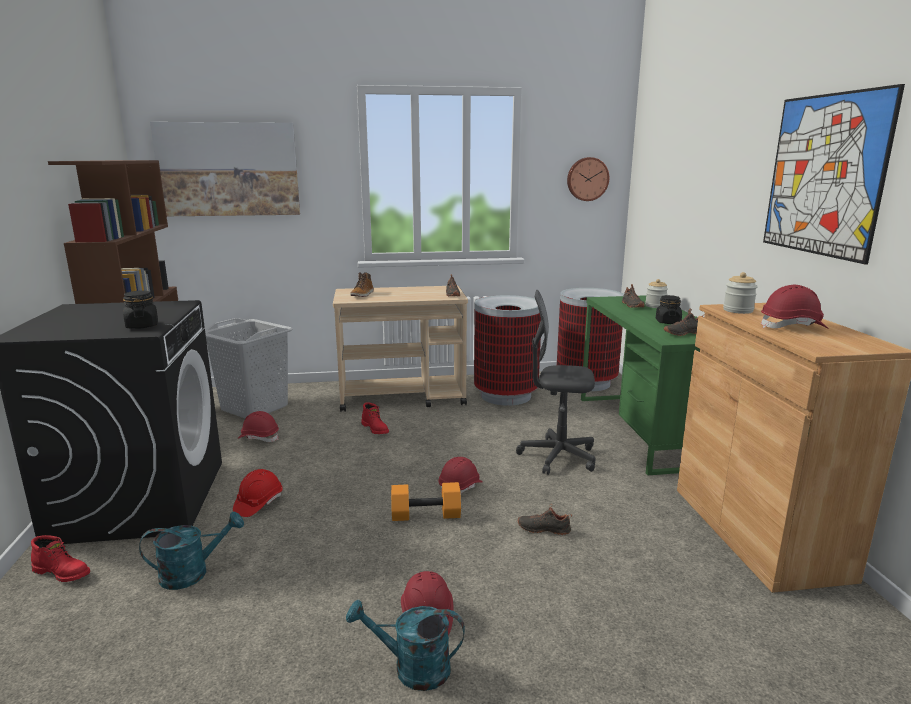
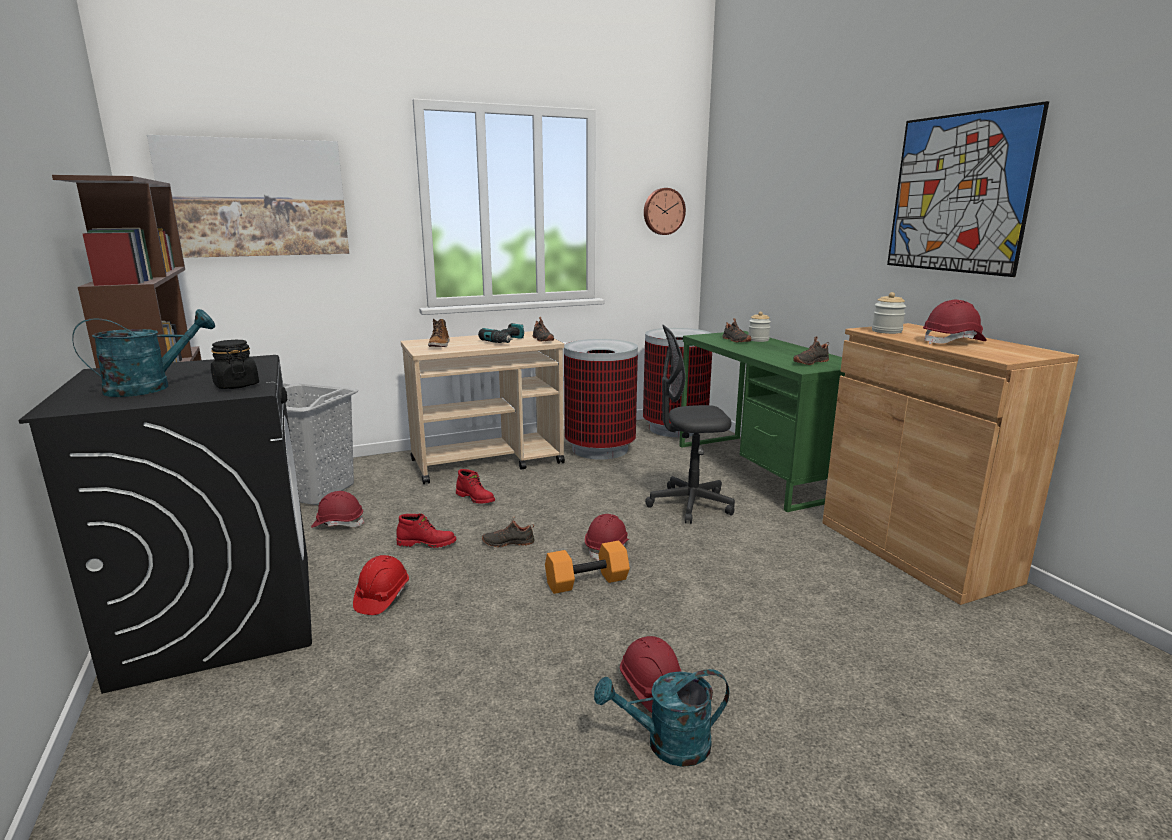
camera: 15 degrees left, 0 degrees up
(63, 572) = (159, 720): red boot -> red boot (427, 543)
(193, 573) = (344, 689): turquoise watering can -> turquoise watering can (150, 387)
(420, 294) = (506, 341): none -> power drill
(543, 528) = (718, 577): black shoe -> black shoe (508, 542)
(667, 322) = (785, 353): black jar -> none

